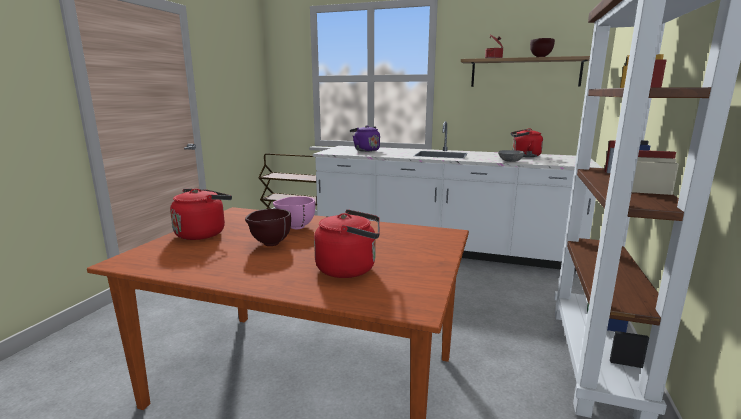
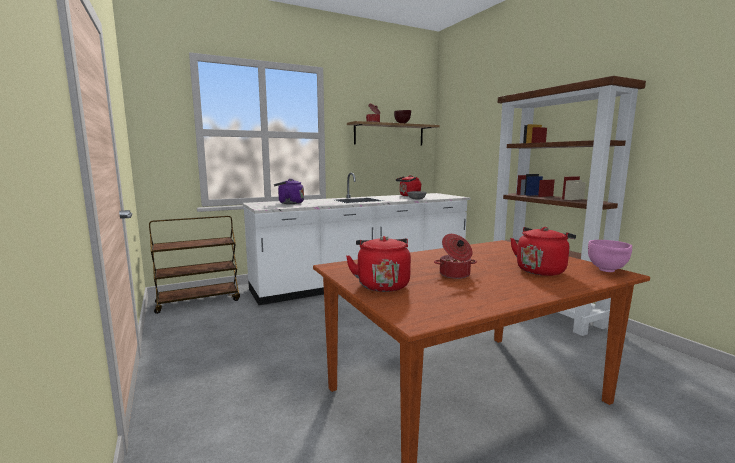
camera: 45 degrees left, 5 degrees down
(269, 244) = (455, 275): brown bowl -> cooking pot
(295, 227) = (424, 262): pink bowl -> pink bowl (607, 271)

